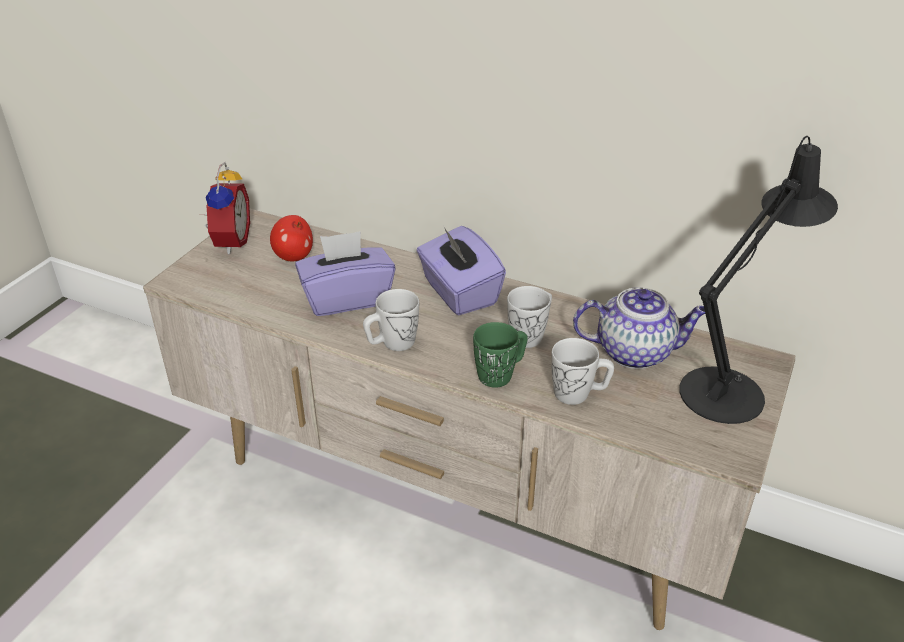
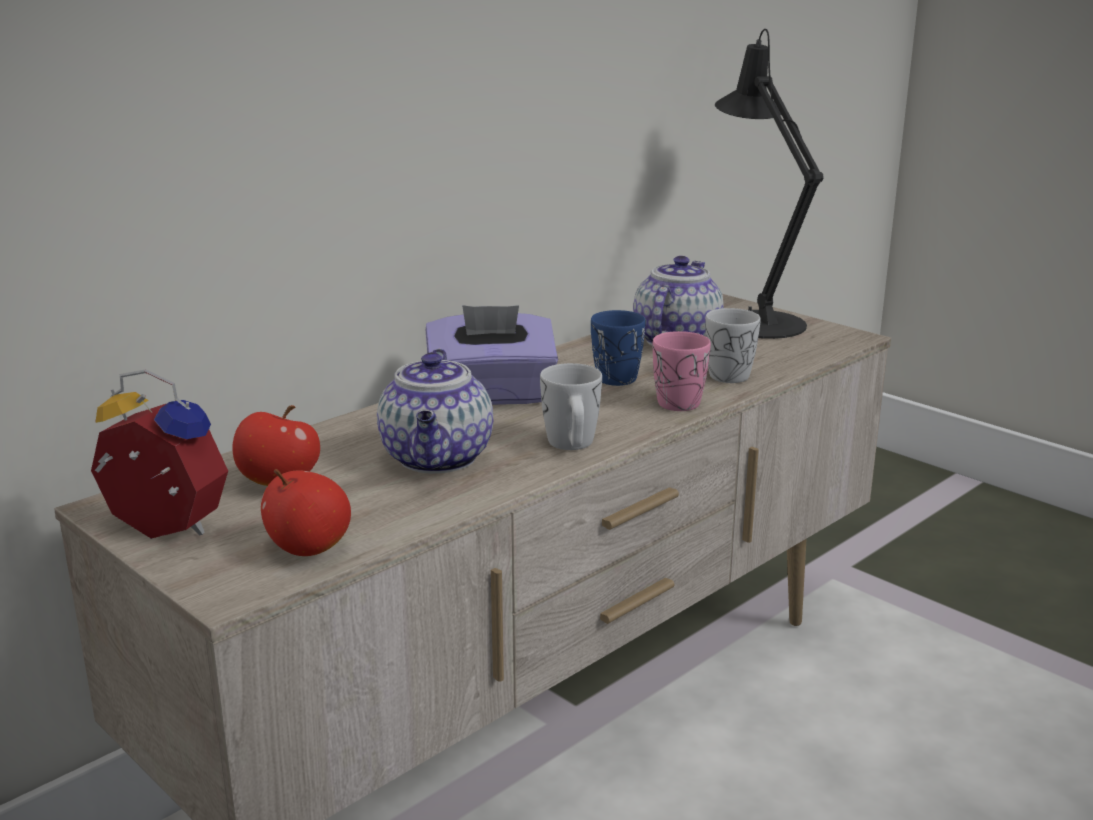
camera: 70 degrees left, 15 degrees down
(222, 288) = (308, 548): none -> apple
(347, 298) = (438, 459): purple tissue box -> teapot
(501, 374) = (675, 400): green mug -> pink mug
(530, 335) = (611, 376): white mug -> blue mug

